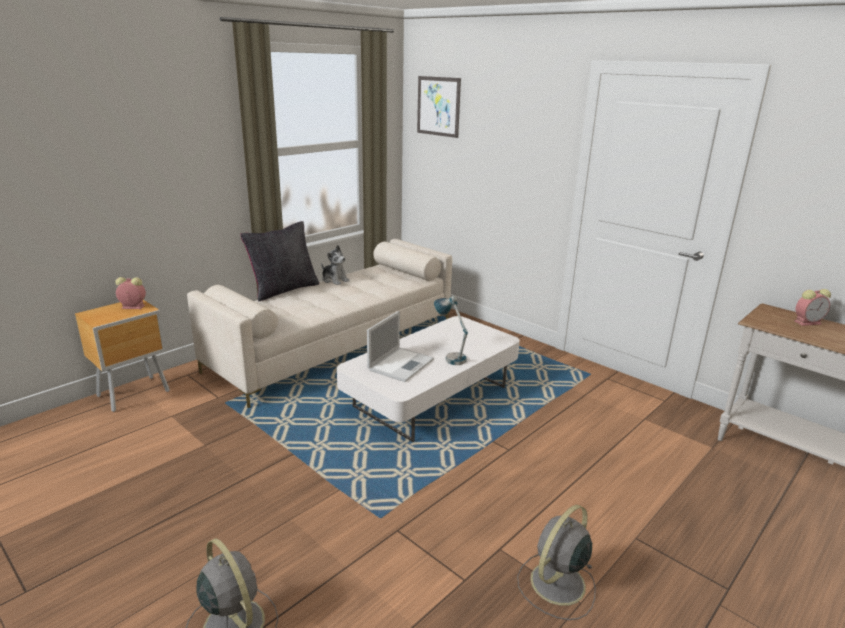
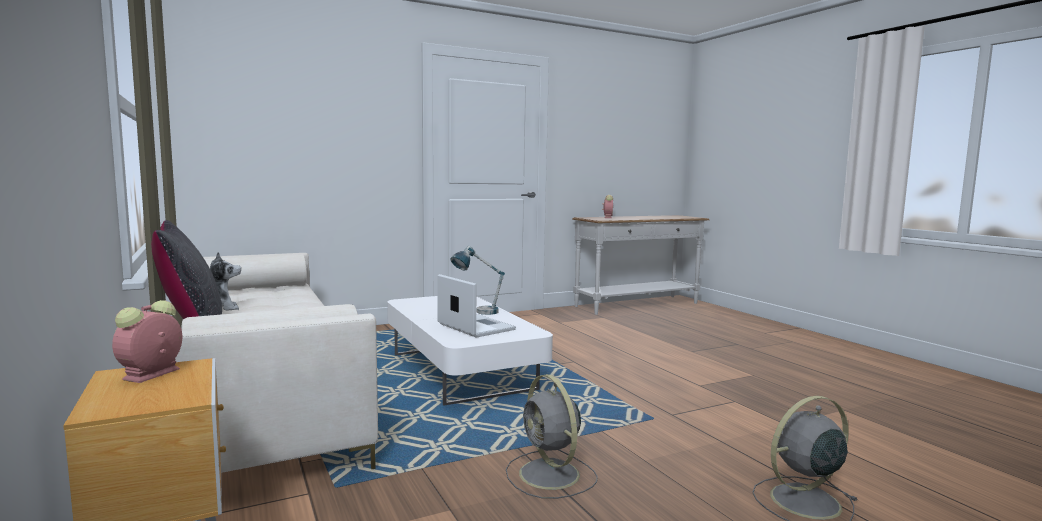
camera: 70 degrees left, 15 degrees down
(438, 106) = (222, 79): picture -> none
(556, 584) = (737, 377): grey fan -> grey fan (550, 475)

